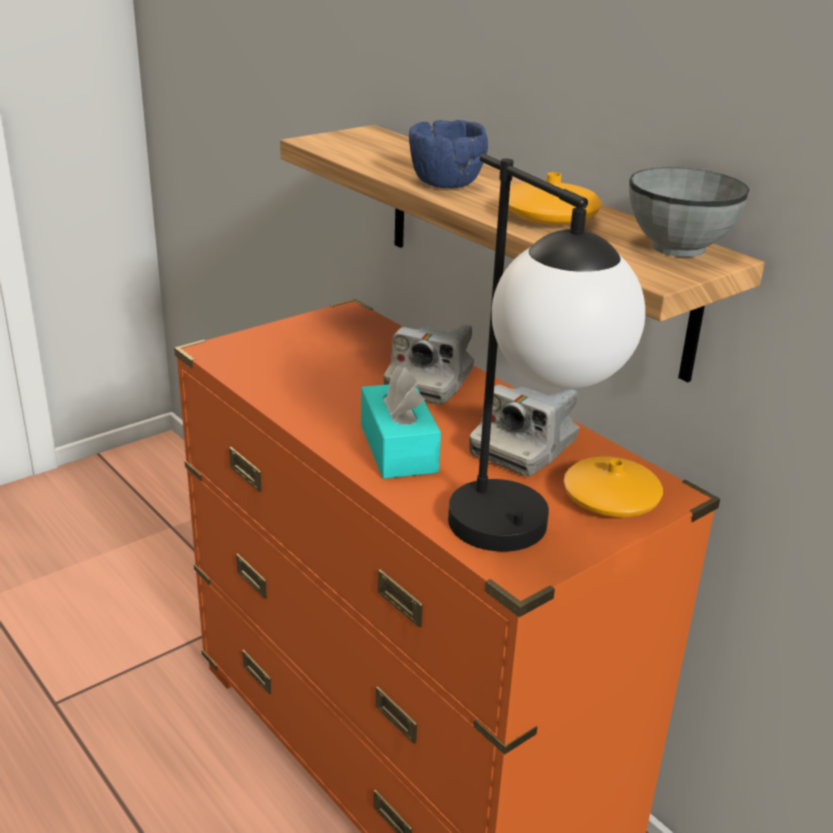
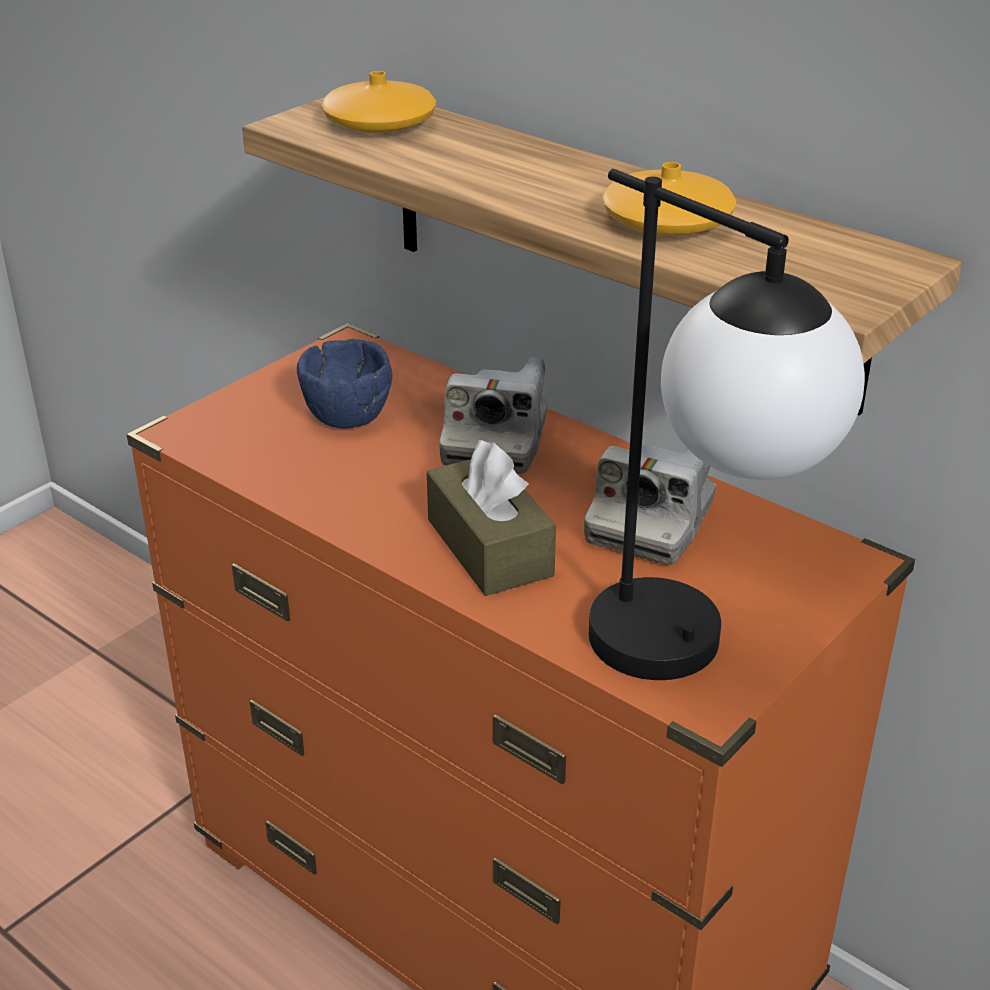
camera: 10 degrees left, 5 degrees up
(398, 448) = (489, 547): turquoise tissue box -> brown tissue box
(445, 182) = (503, 178): blue bowl -> blue bowl (346, 415)
(610, 499) = (783, 582): orange vase -> orange vase (380, 123)
(679, 248) = (851, 253): grey bowl -> none

